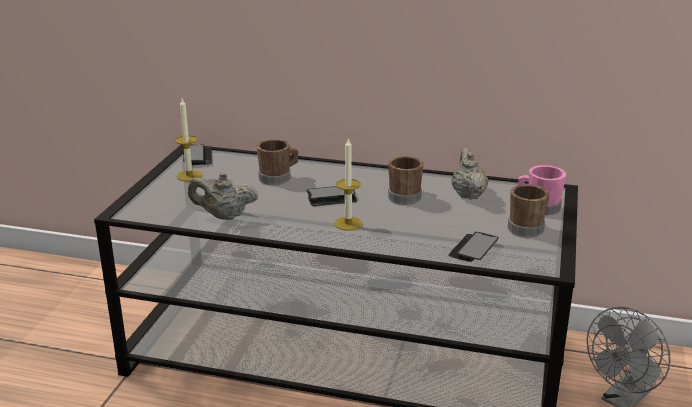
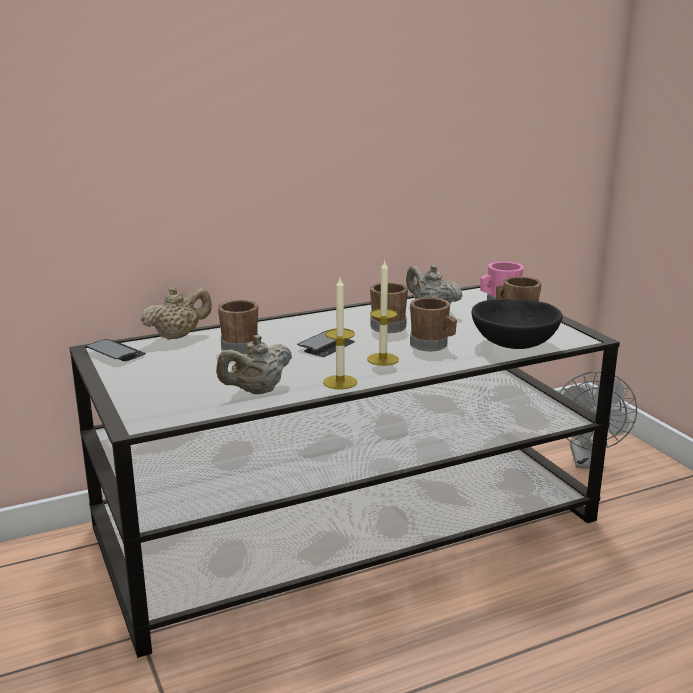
camera: 40 degrees left, 5 degrees down
(189, 175) = (141, 371): candle -> candle (340, 382)
(252, 156) = (178, 336): none -> beige teapot
(406, 226) = (432, 346): none -> brown mug
(473, 248) = (514, 343): phone -> black bowl

